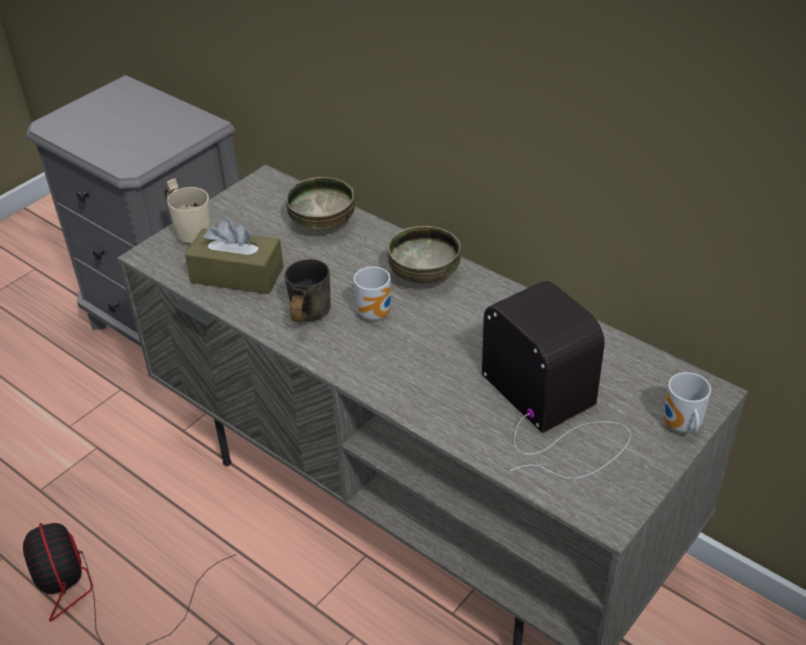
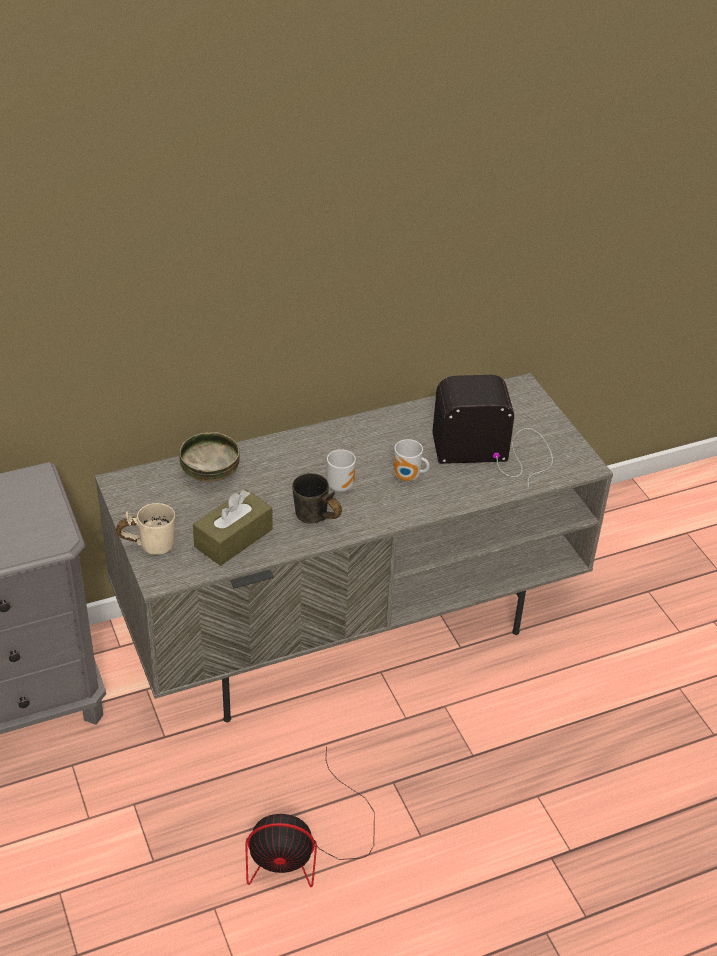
camera: 65 degrees left, 0 degrees up
(423, 275) = (318, 449): bowl -> none
(680, 427) = (540, 409): mug -> mug (408, 478)

